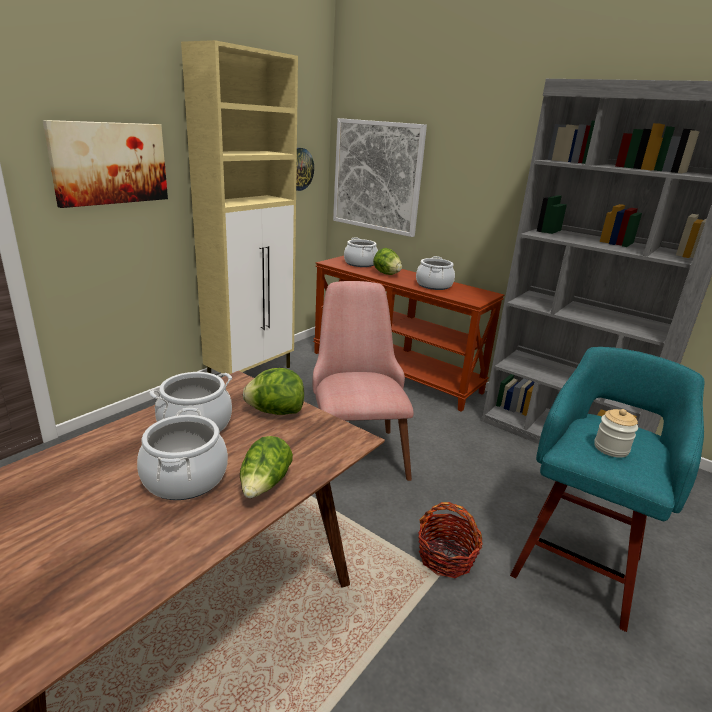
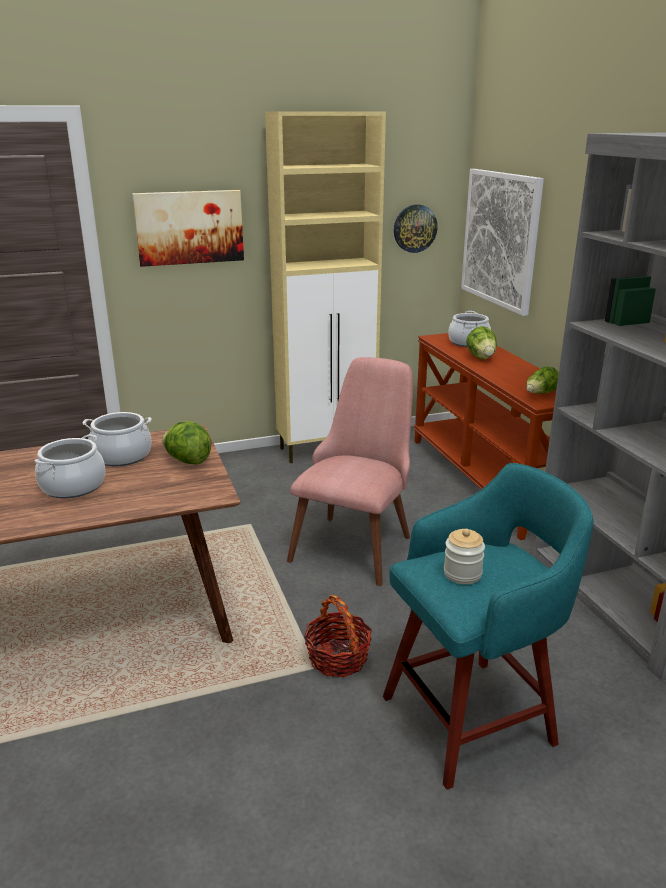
camera: 35 degrees right, 0 degrees up
(265, 484) = (113, 504): lettuce -> lettuce (541, 394)
(433, 285) = (519, 378): cooking pot -> none

